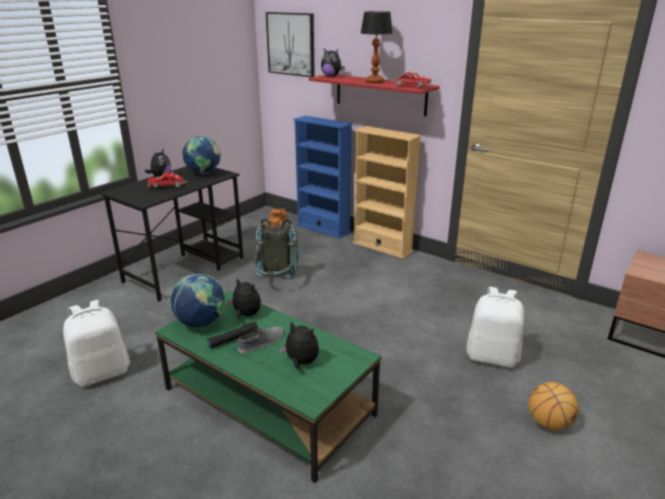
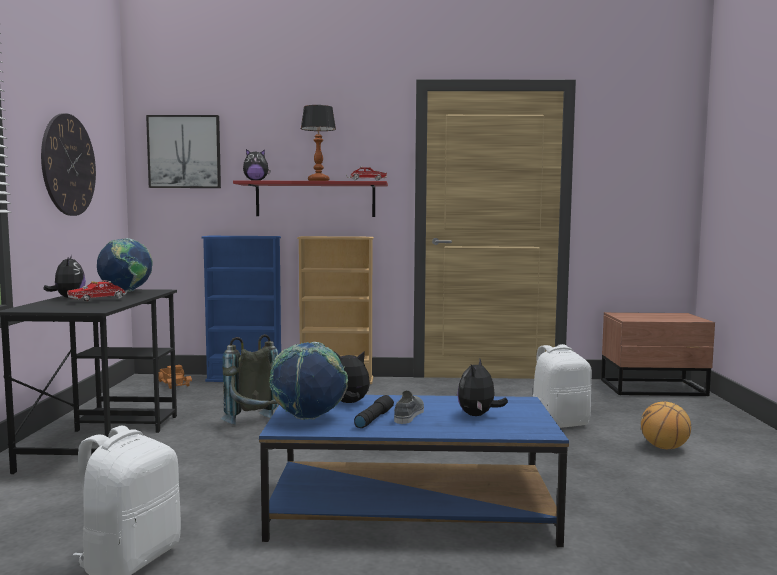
camera: 35 degrees left, 20 degrees down
(188, 69) = (68, 165): none -> wall clock
(267, 402) = (411, 511): green coffee table -> blue coffee table
(301, 362) = (478, 415): plush toy -> plush toy turned 60 degrees counterclockwise

